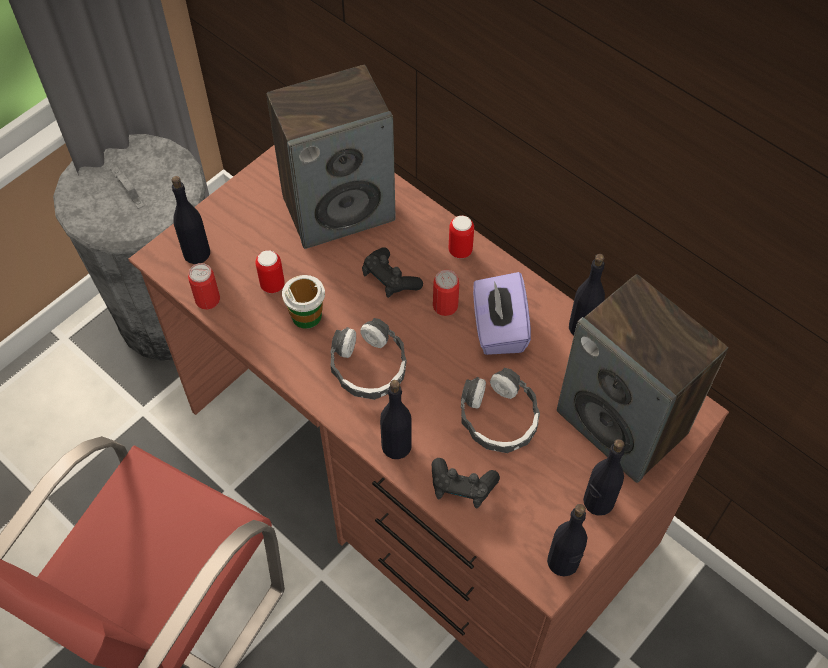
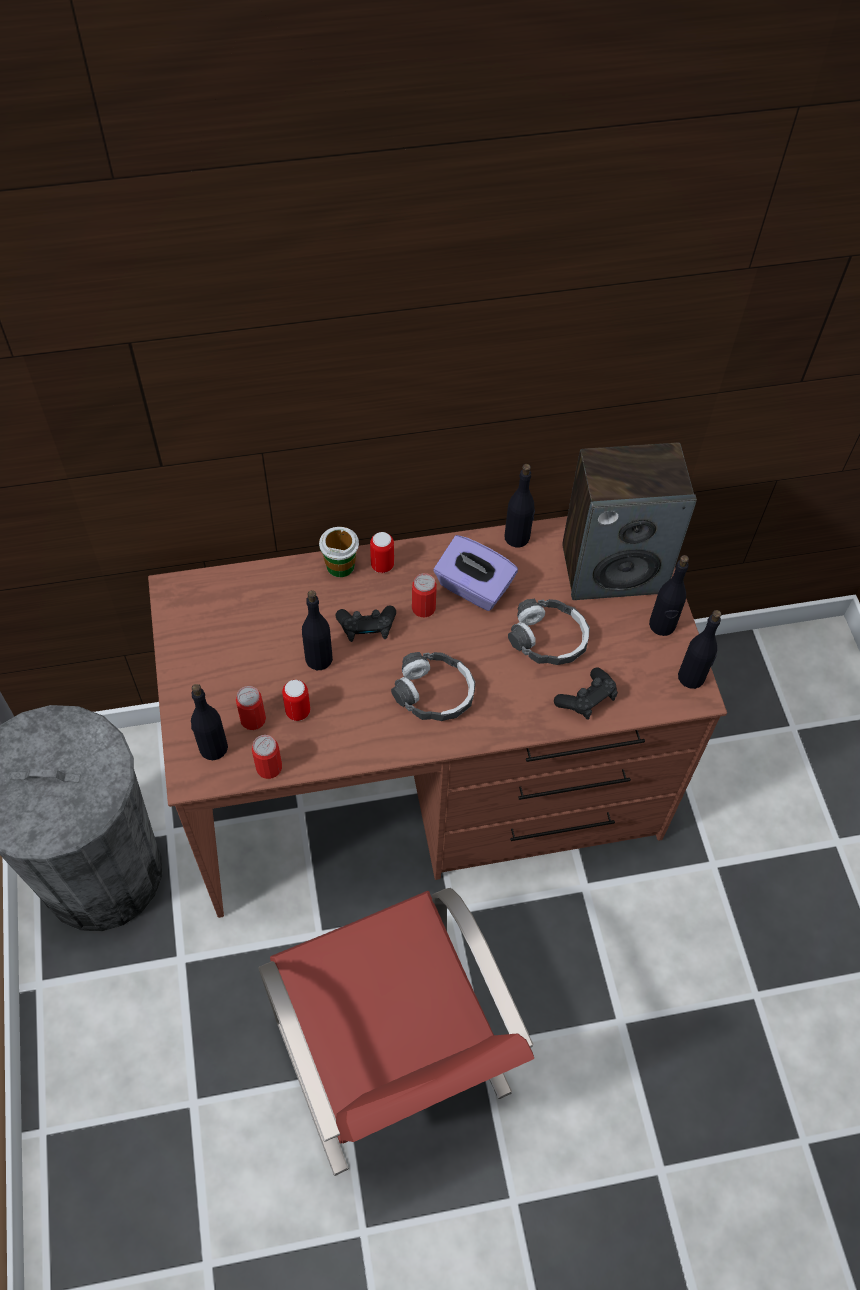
camera: 55 degrees left, 0 degrees up
(241, 261) = (253, 719): none -> can
(307, 315) = (349, 705): cup -> cup (340, 565)
(339, 208) = (265, 618): speaker -> none
(397, 445) = (519, 719): black bottle -> black bottle (318, 658)

